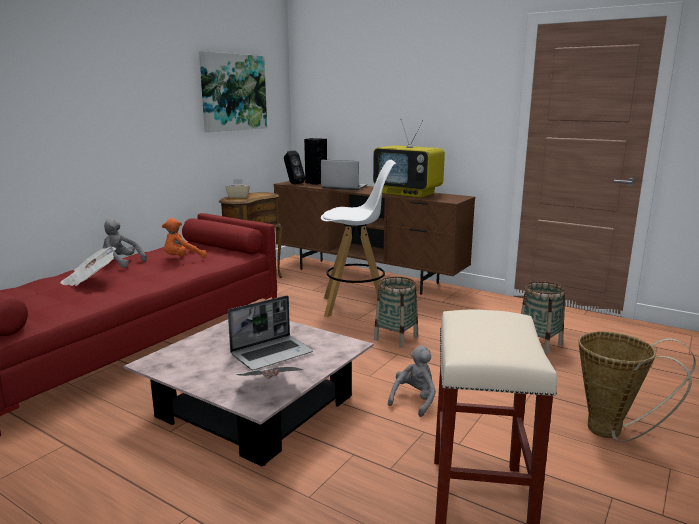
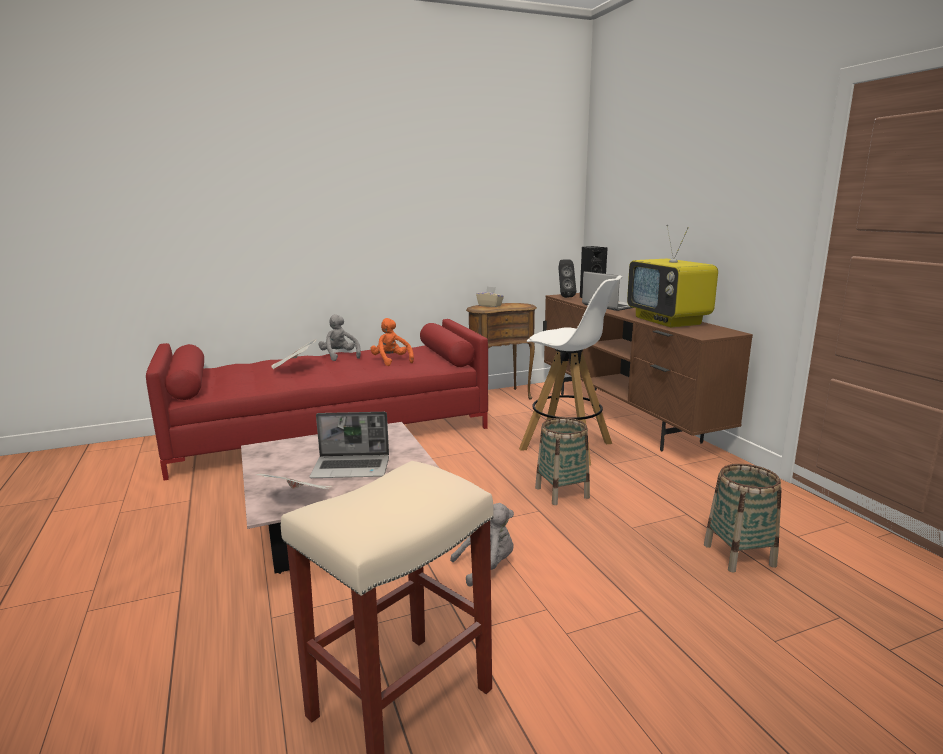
camera: 35 degrees right, 0 degrees up
(182, 259) = (391, 361): orange plush toy -> orange plush toy turned 60 degrees clockwise
(233, 92) = (502, 194): picture -> none
(613, 433) = (680, 710): basket -> none

